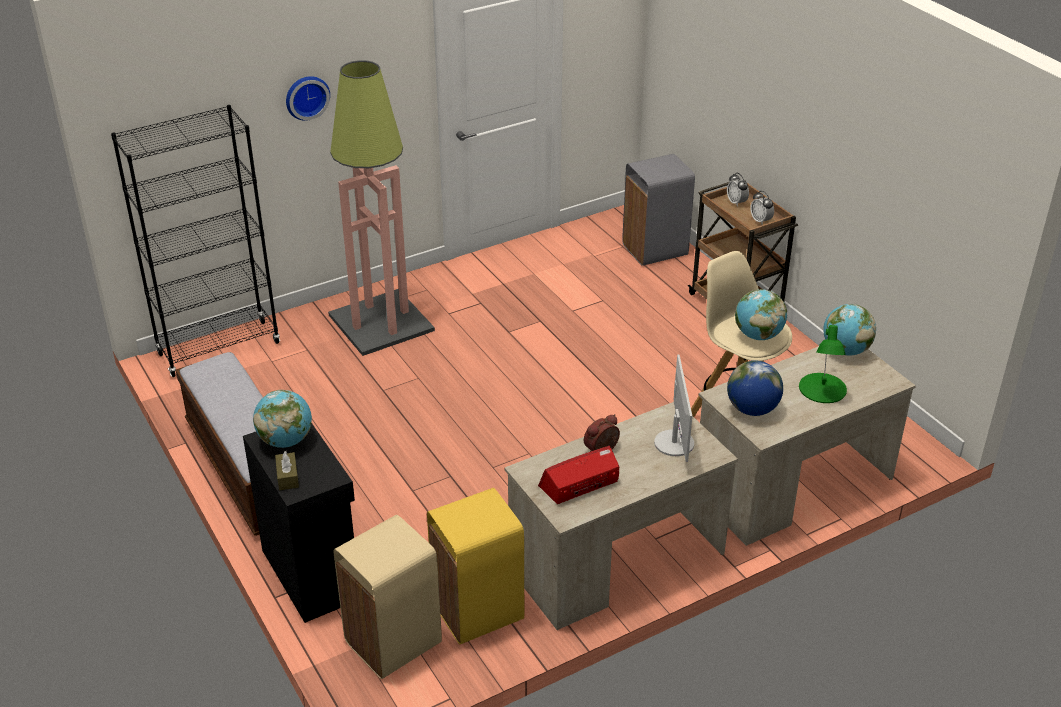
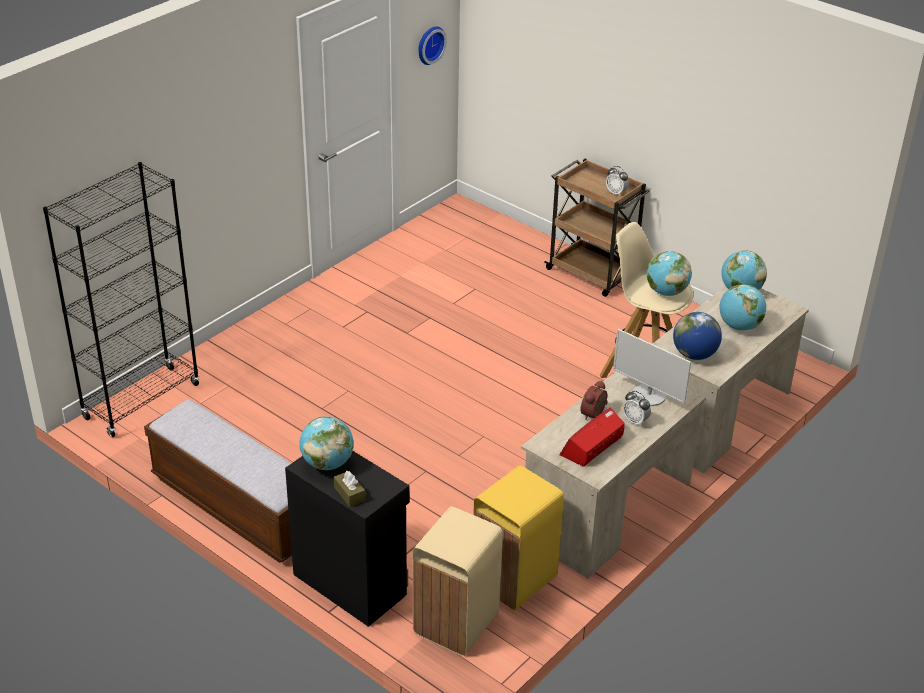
camera: 20 degrees left, 0 degrees up
(306, 96) = (200, 143): wall clock -> wall clock (429, 44)
(381, 322) = (285, 346): floor lamp -> none
(655, 250) = (497, 235): grey trash can -> none
(674, 443) = (649, 395): monitor -> monitor turned 150 degrees clockwise
(736, 202) = (587, 180): alarm clock -> alarm clock (635, 421)
(822, 388) = (739, 326): green table lamp -> globe

